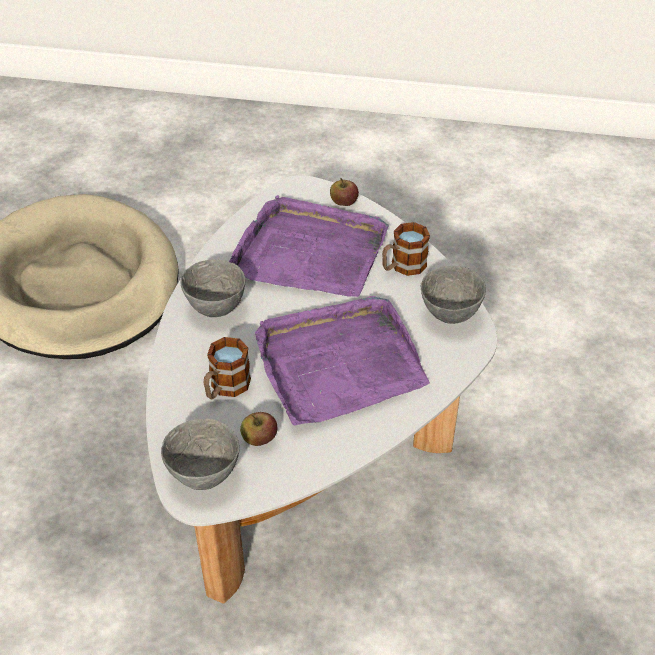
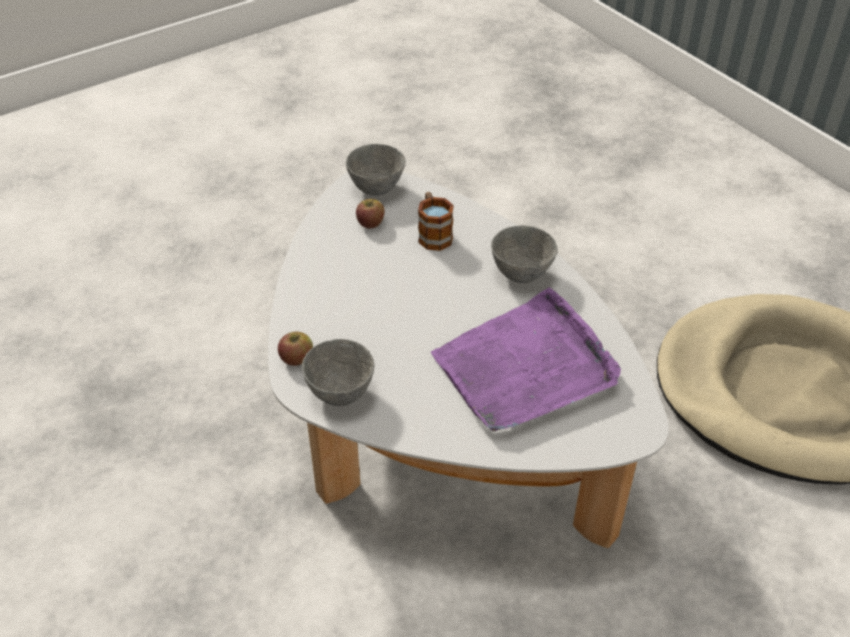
camera: 135 degrees right, 0 degrees up
(338, 364) = (380, 296): purple tray -> none
(343, 202) = (574, 444): apple -> apple (296, 358)
(402, 267) = (432, 412): mug -> none

